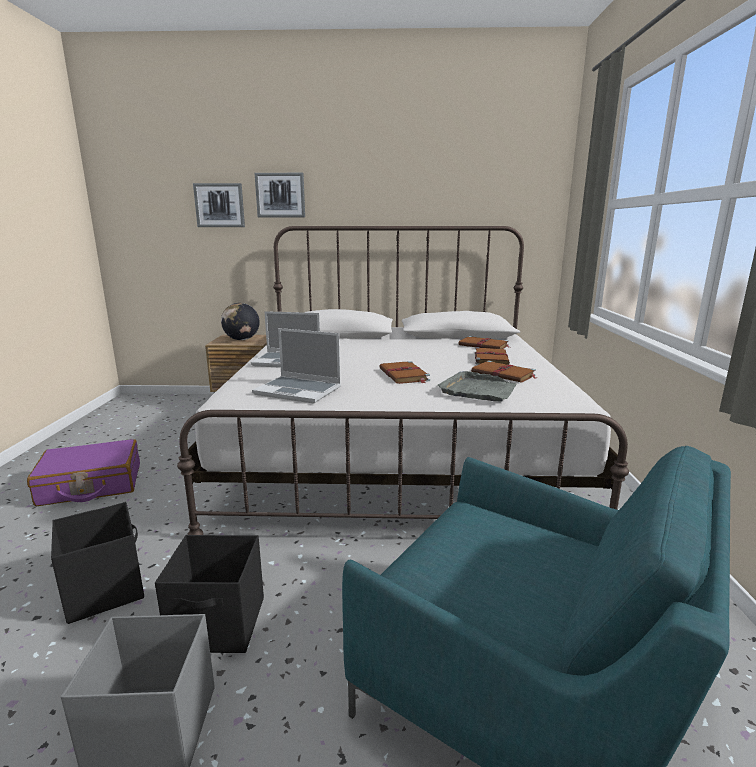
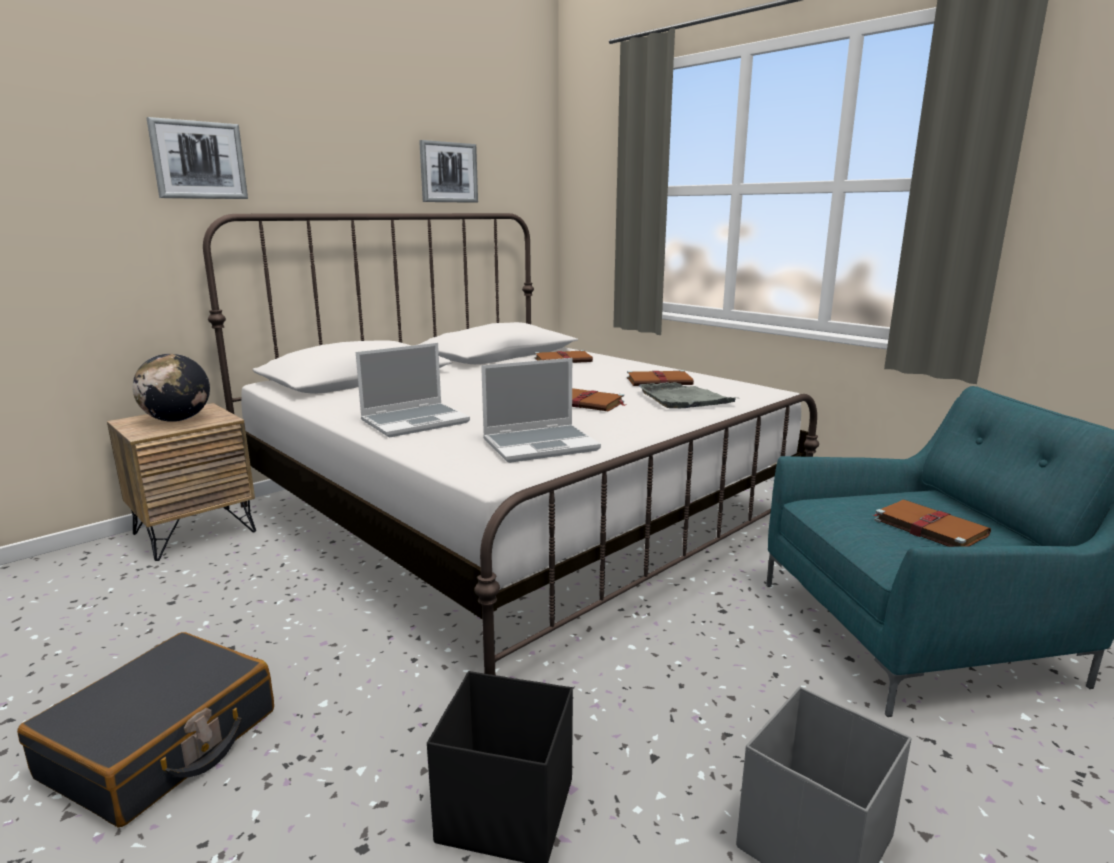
camera: 45 degrees left, 0 degrees up
(91, 485) = (162, 744): purple suitcase -> black suitcase
(219, 205) = (74, 174): picture -> picture (448, 172)
(219, 625) = (689, 742): black storage box -> none
(491, 358) = (607, 370): brown book -> brown book (928, 527)

